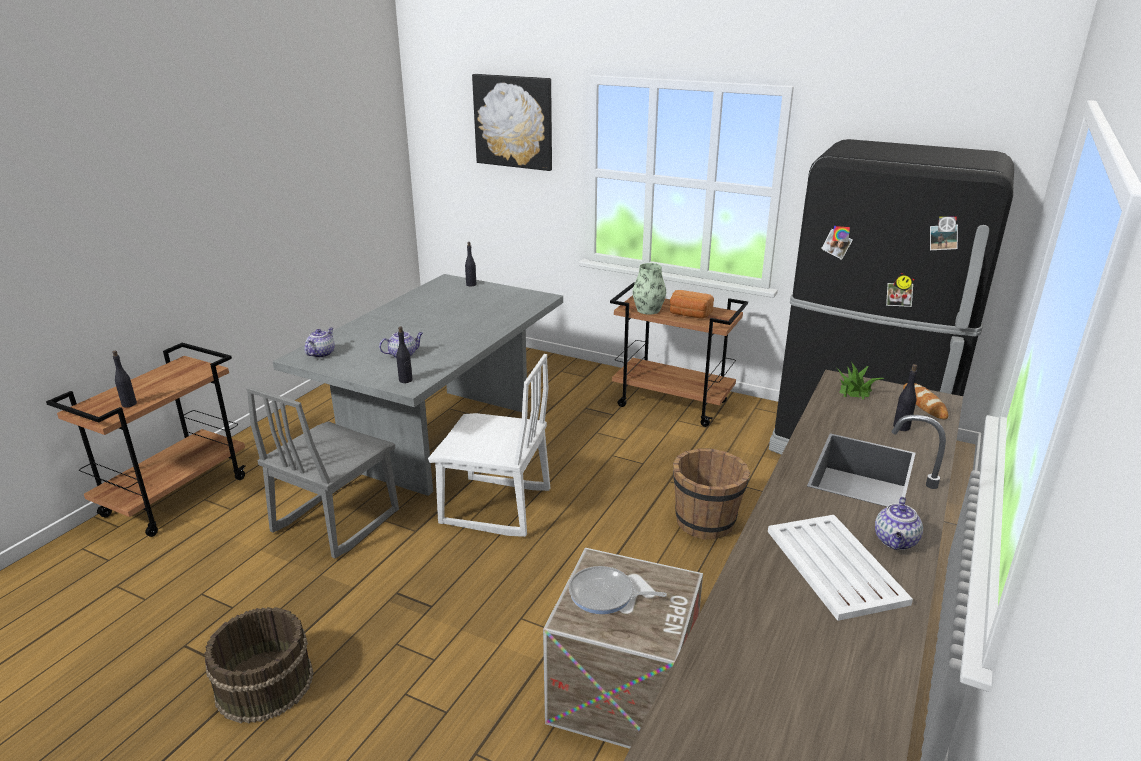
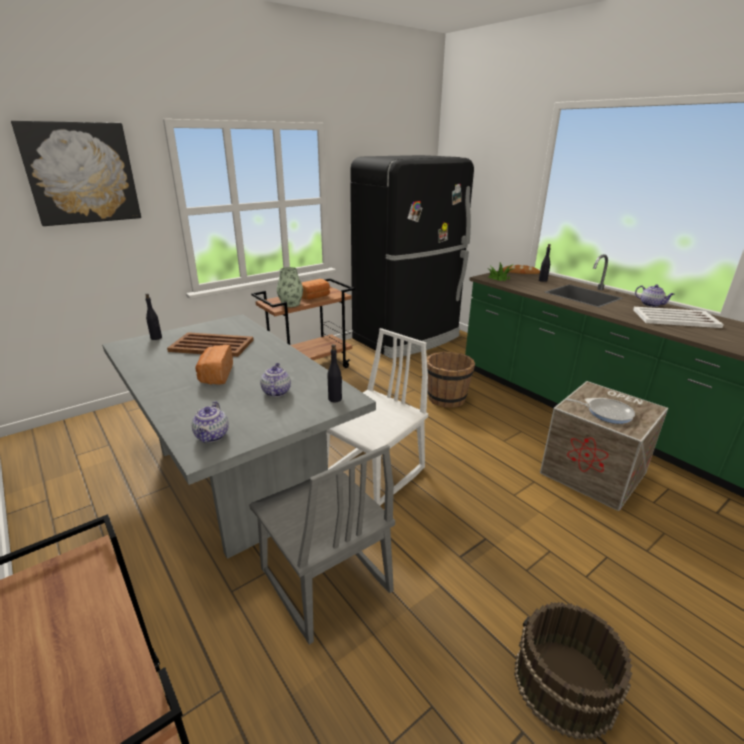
camera: 65 degrees left, 0 degrees up
(129, 404) = (108, 676): black bottle -> none
(321, 353) = (212, 436): teapot -> teapot turned 135 degrees counterclockwise
(417, 326) = (215, 375): none -> bread
(474, 306) = (211, 345): none -> brown tray
(605, 595) = (606, 413): frying pan -> frying pan turned 105 degrees counterclockwise

